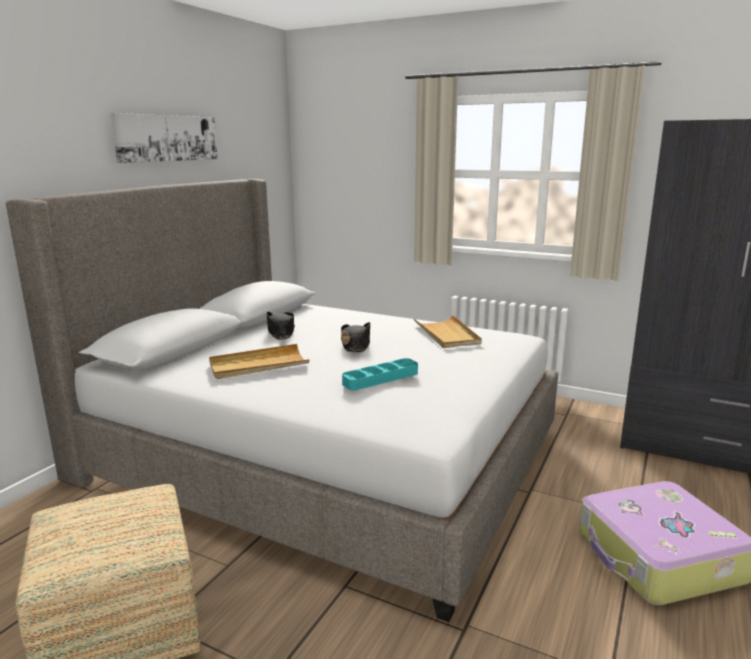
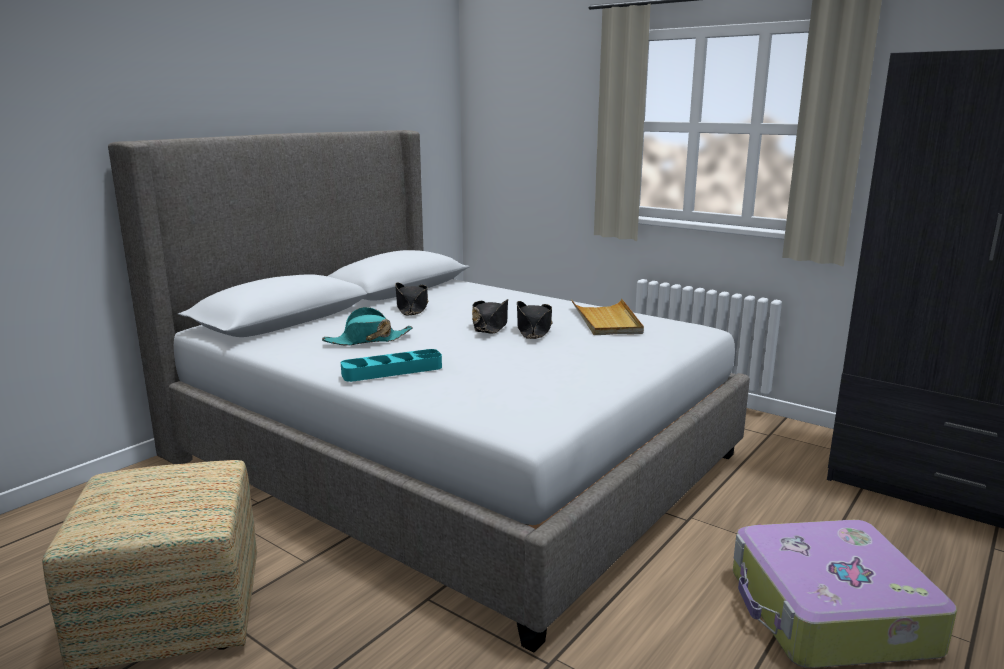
camera: 10 degrees right, 0 degrees up
(167, 138) = (301, 80): picture -> none
(258, 365) = (368, 340): beige tray -> turquoise hat
(380, 378) = (498, 362): turquoise tray -> turquoise tray (392, 370)
(392, 346) = (533, 329): none -> black hat

